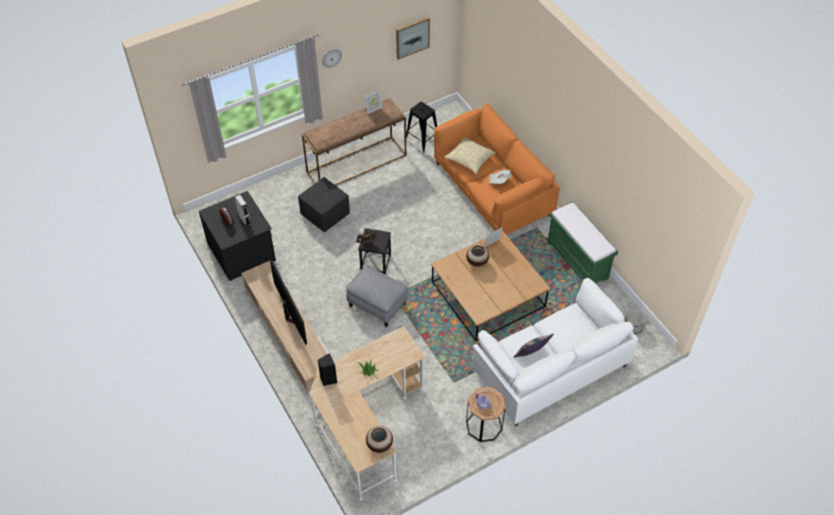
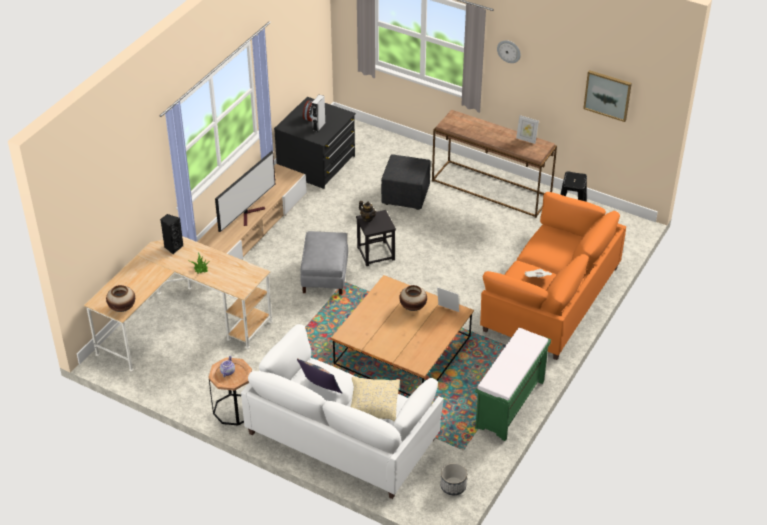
camera: 60 degrees right, 10 degrees down
(469, 159) = (547, 246): beige pillow -> beige pillow (373, 404)

